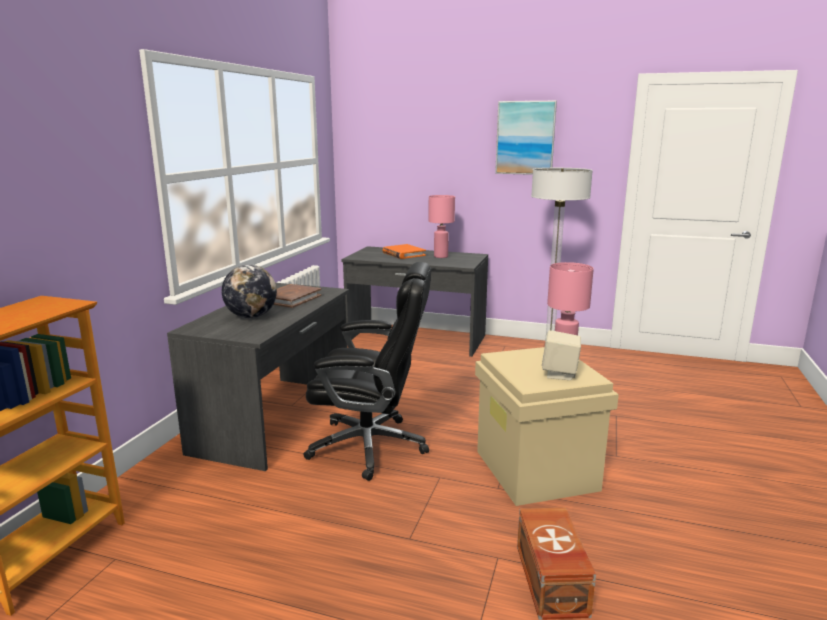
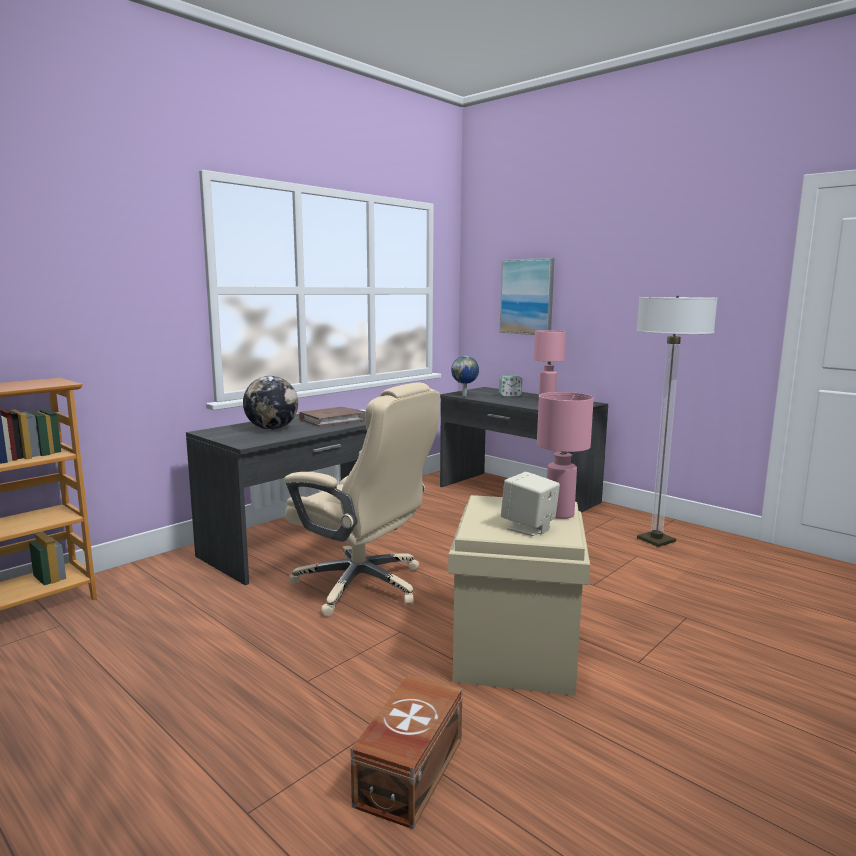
camera: 25 degrees right, 5 degrees down
(367, 258) = (465, 396): none -> globe
(371, 446) = (362, 585): black office chair -> beige office chair
(403, 254) = (510, 395): orange book -> alarm clock
(525, 138) = (656, 263): picture -> picture (527, 297)

